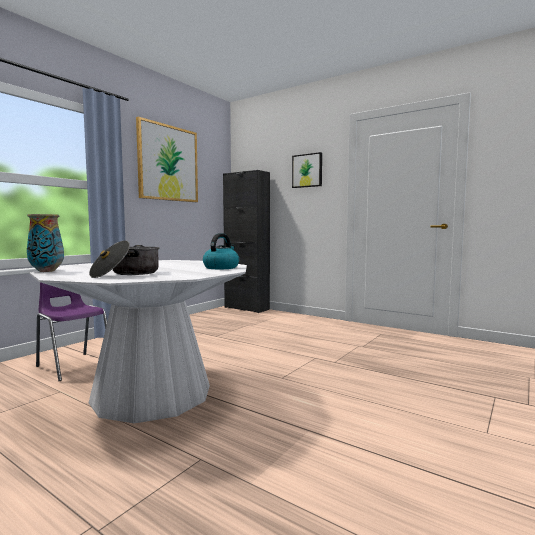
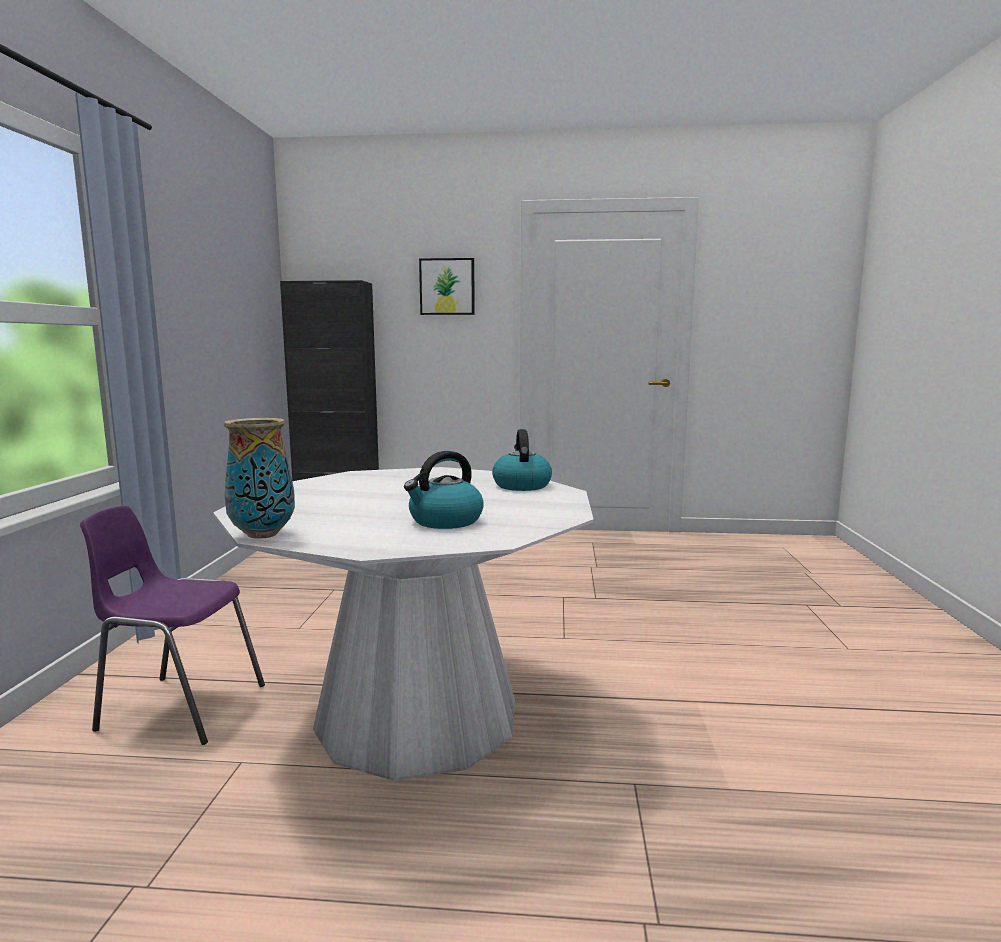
camera: 30 degrees left, 5 degrees up
(126, 274) = (445, 521): cooking pot -> kettle
(168, 163) = (202, 262): picture -> none

